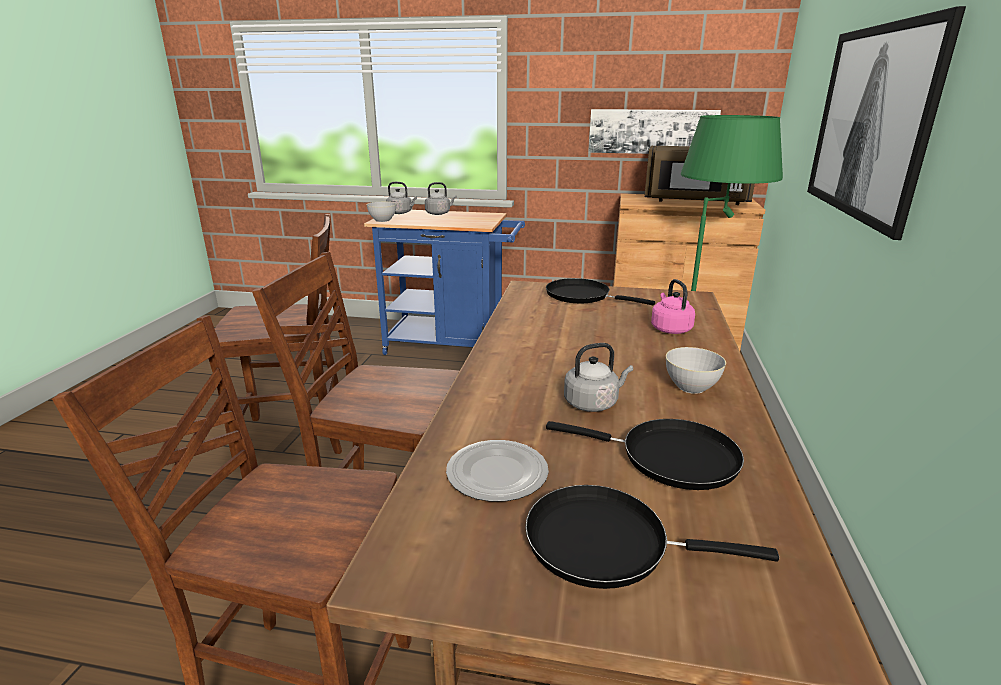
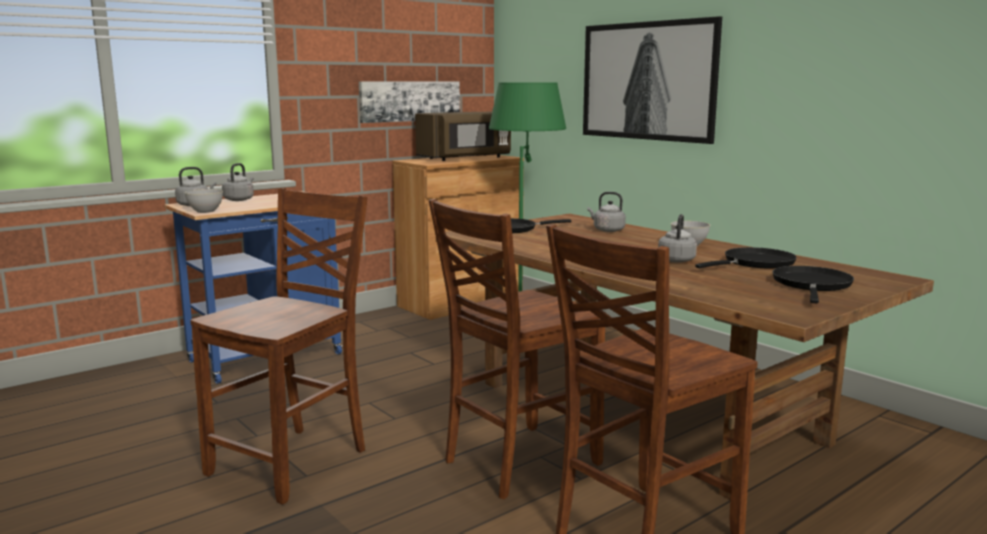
camera: 50 degrees left, 10 degrees down
(495, 473) = (725, 287): plate -> none
(606, 543) = (812, 285): black frying pan -> black frying pan turned 150 degrees clockwise
(670, 328) = (607, 230): pink kettle -> grey kettle

